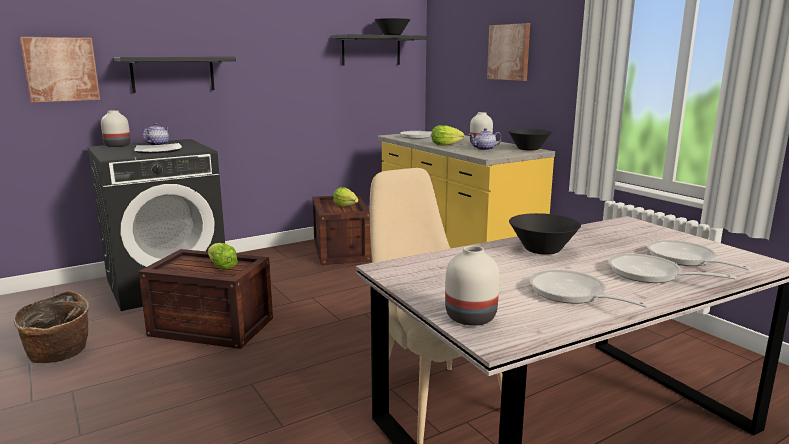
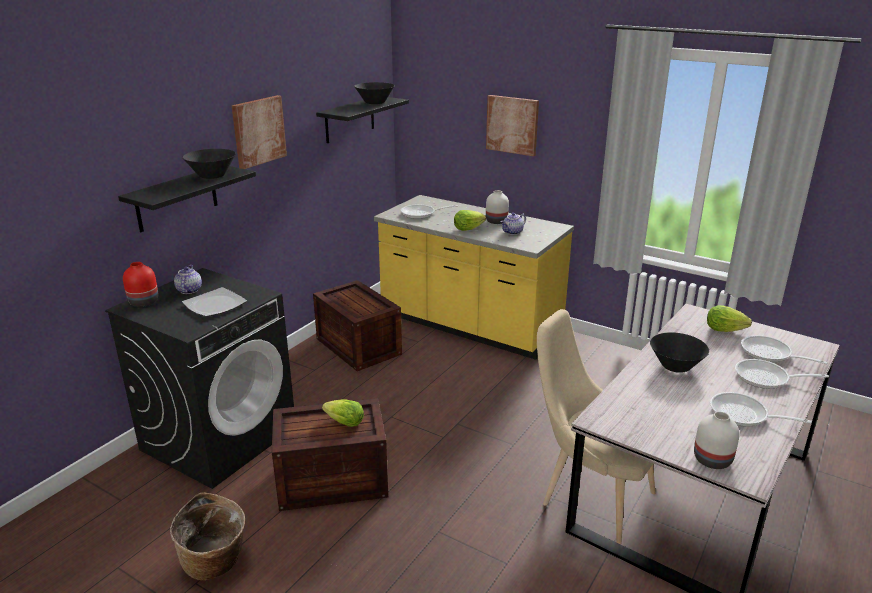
camera: 25 degrees left, 10 degrees up
(61, 69) = (66, 227): picture -> picture (258, 131)
(117, 146) = (143, 302): white vase -> red vase
(345, 206) = (361, 301): lettuce -> lettuce (724, 330)
(528, 149) = (549, 225): black bowl -> black bowl (212, 176)

